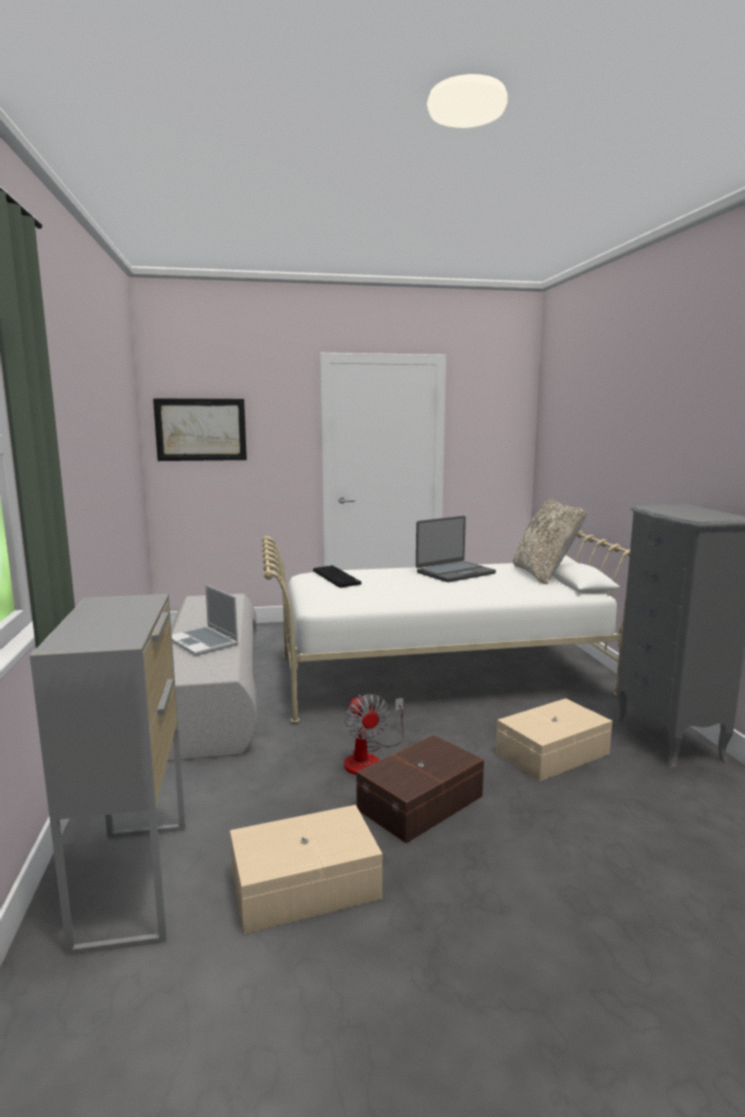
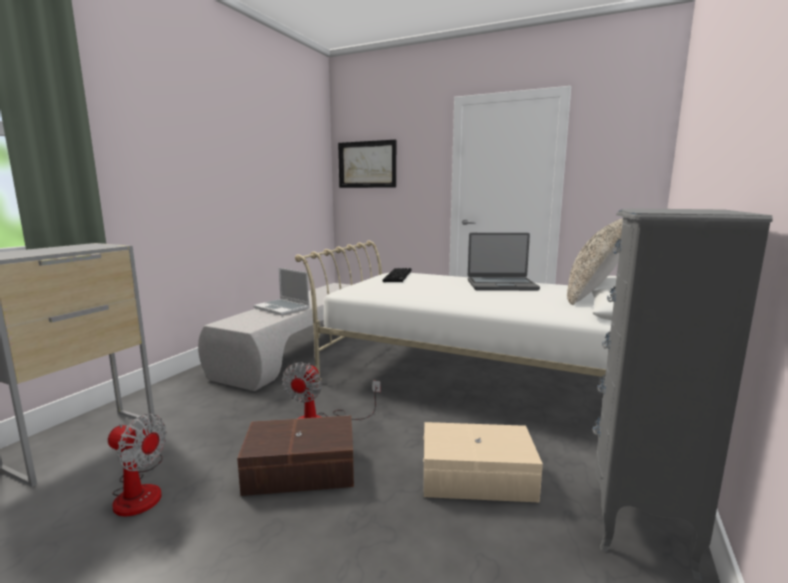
camera: 35 degrees right, 0 degrees up
(204, 642) = (282, 308): laptop -> laptop turned 45 degrees counterclockwise
(303, 884) = (140, 490): beige storage box -> fan

